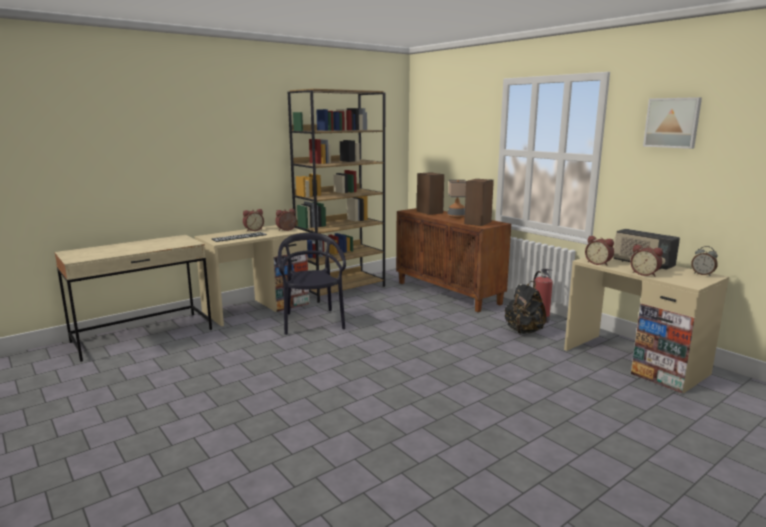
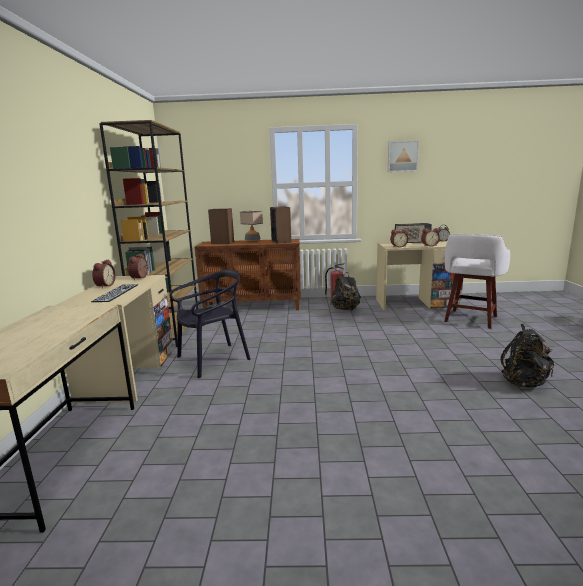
camera: 50 degrees left, 0 degrees up
(312, 322) = (213, 359): black chair -> black chair turned 120 degrees clockwise
(474, 487) = (524, 383): none -> black backpack
(645, 410) = (470, 319): none -> white stool

